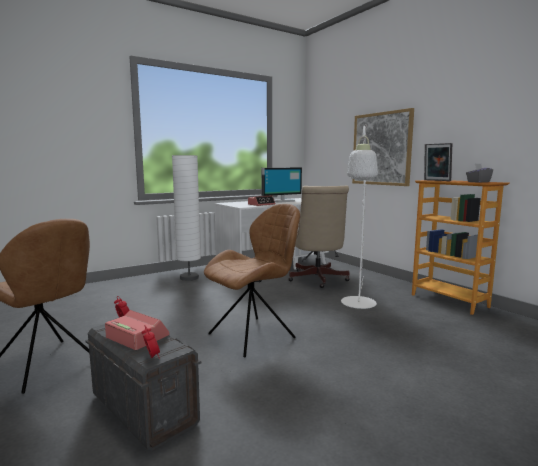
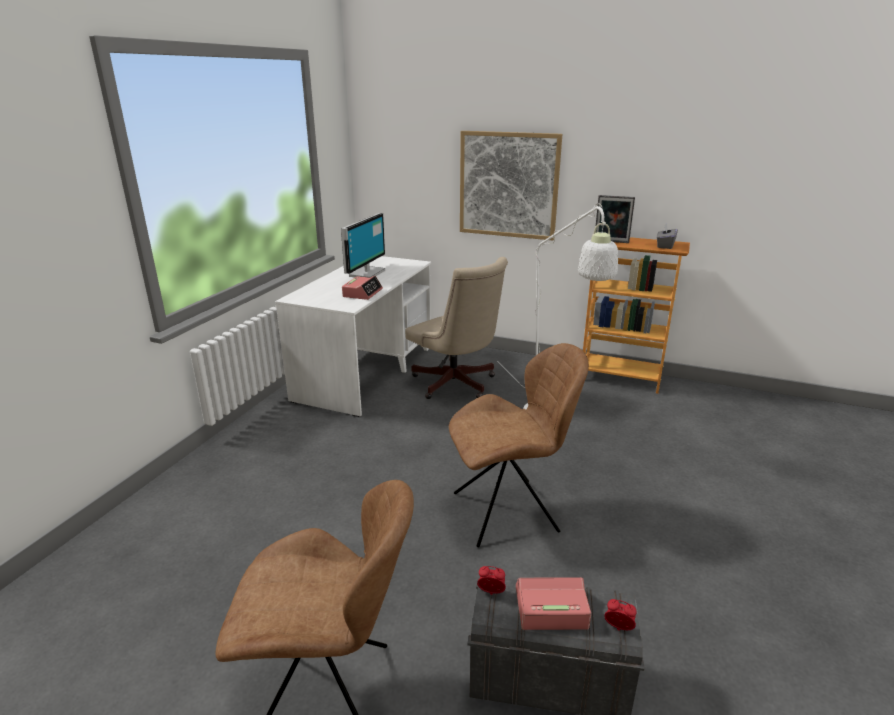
camera: 35 degrees left, 15 degrees up
(189, 278) = (278, 438): white floor lamp -> none
(254, 335) = (509, 511): brown chair -> brown chair turned 60 degrees clockwise

